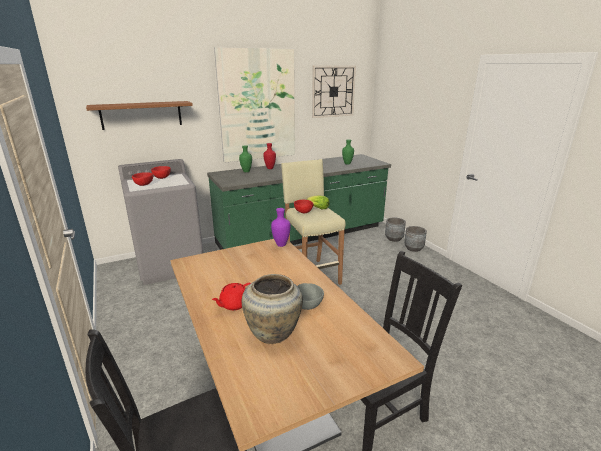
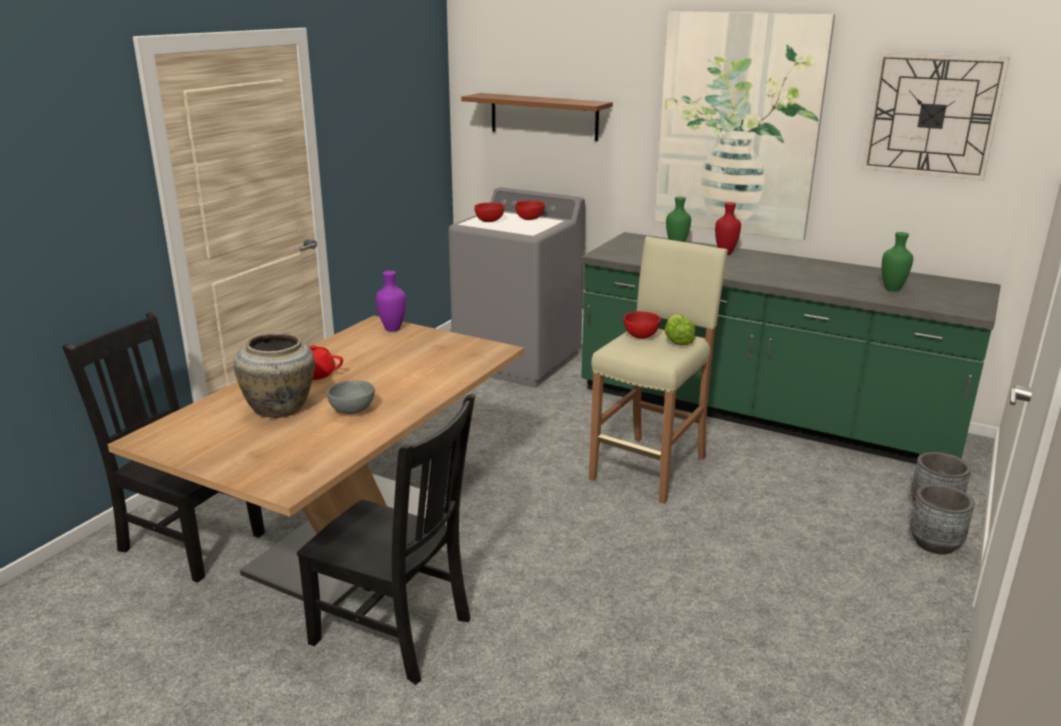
camera: 55 degrees right, 0 degrees up
(280, 245) = (493, 353): purple vase -> purple vase (392, 329)

